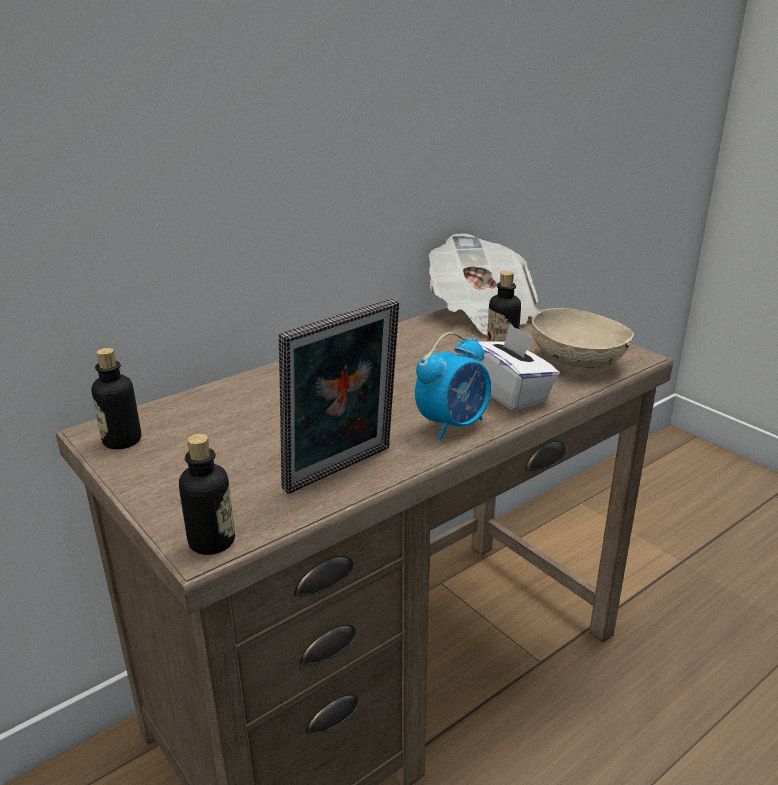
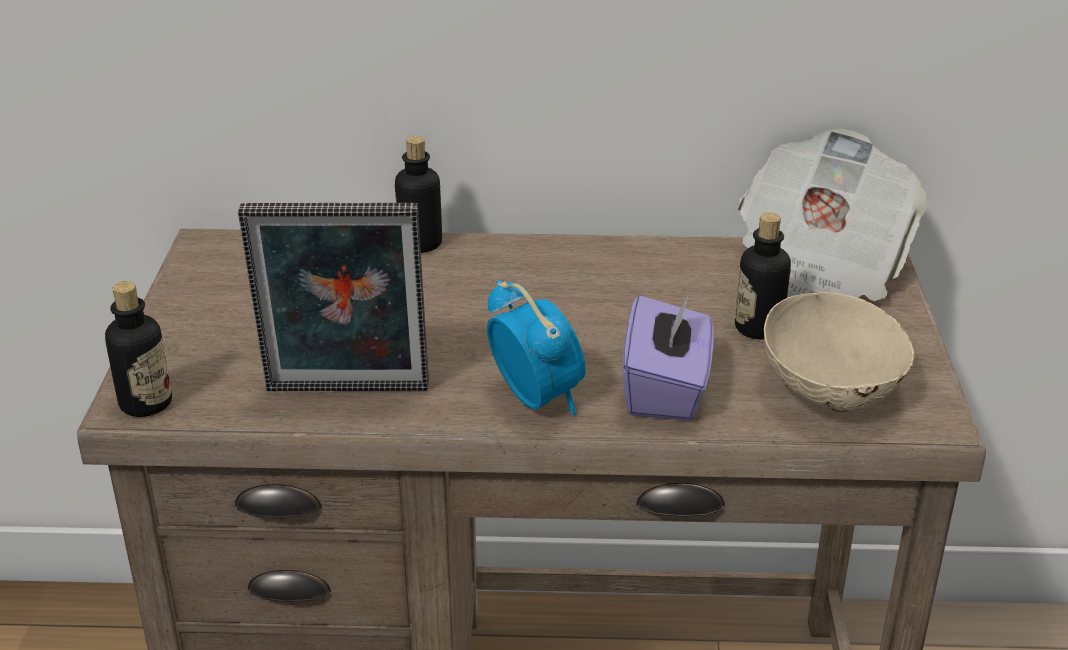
camera: 40 degrees right, 5 degrees up
(122, 440) = (214, 263): bottle -> bottle (420, 243)
(453, 424) = (536, 397): alarm clock -> alarm clock turned 120 degrees counterclockwise
(509, 393) = (666, 390): white tissue box -> purple tissue box

